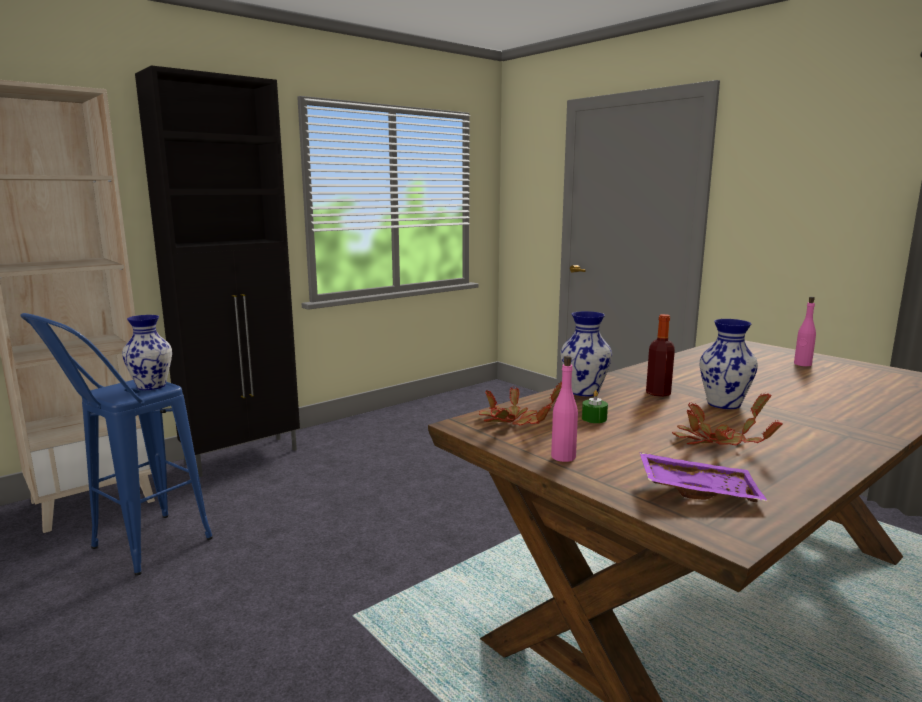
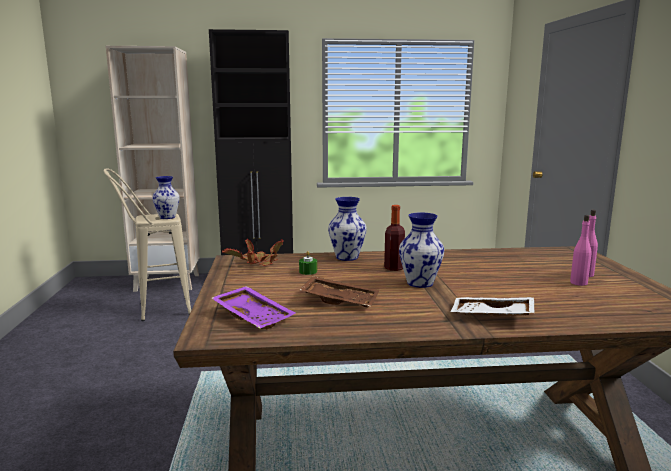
camera: 35 degrees right, 0 degrees up
(135, 551) = (155, 310): blue stool -> beige stool
(563, 457) = (235, 284): pink bottle -> pink bottle (579, 283)
(715, 443) = (340, 300): potted plant -> brown tray
(858, 421) = (491, 316): none -> white tray

